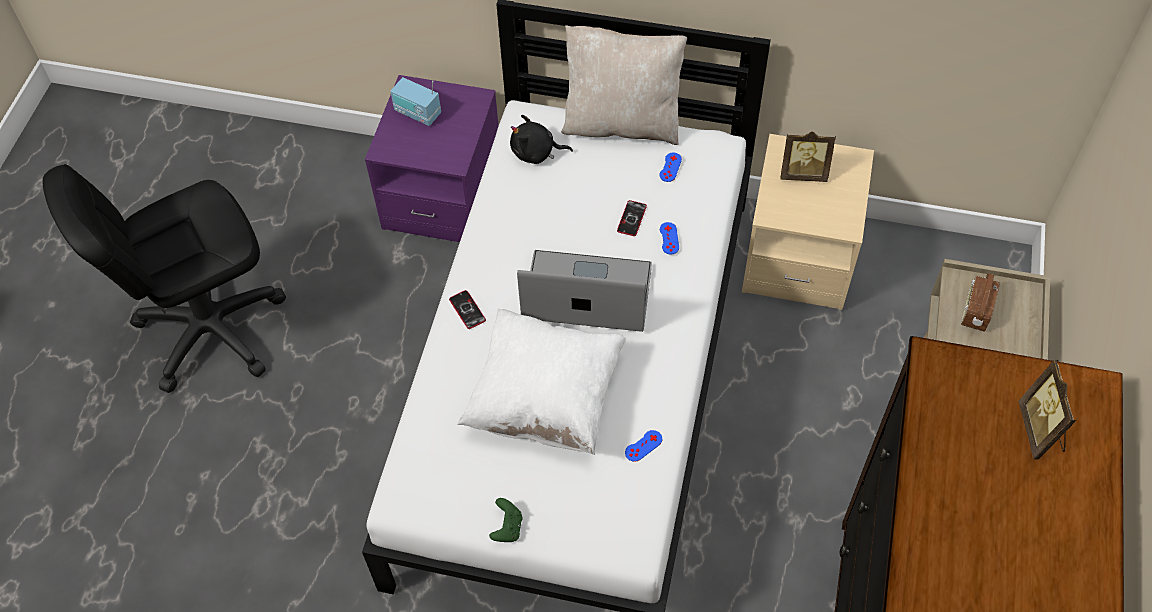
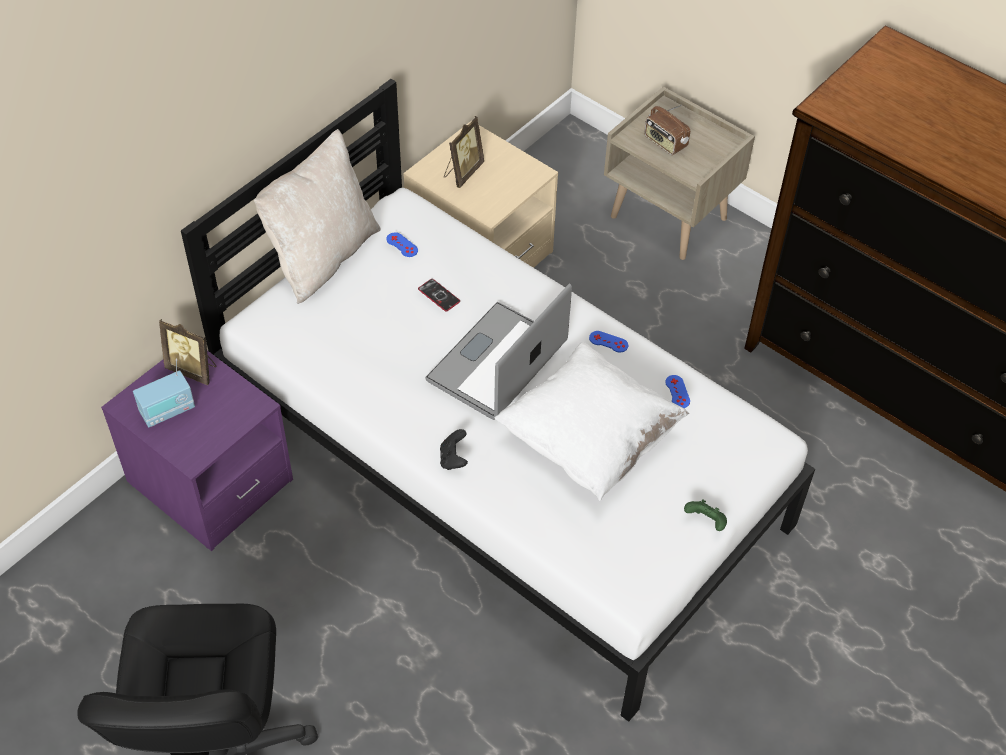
camera: 65 degrees left, 5 degrees down
(467, 310) = (453, 459): phone -> black game controller
(536, 153) = (307, 332): black plush toy -> none
(669, 238) = (479, 280): blue game controller -> blue game controller (608, 342)
(1041, 431) = (912, 83): picture frame -> picture frame (193, 369)

